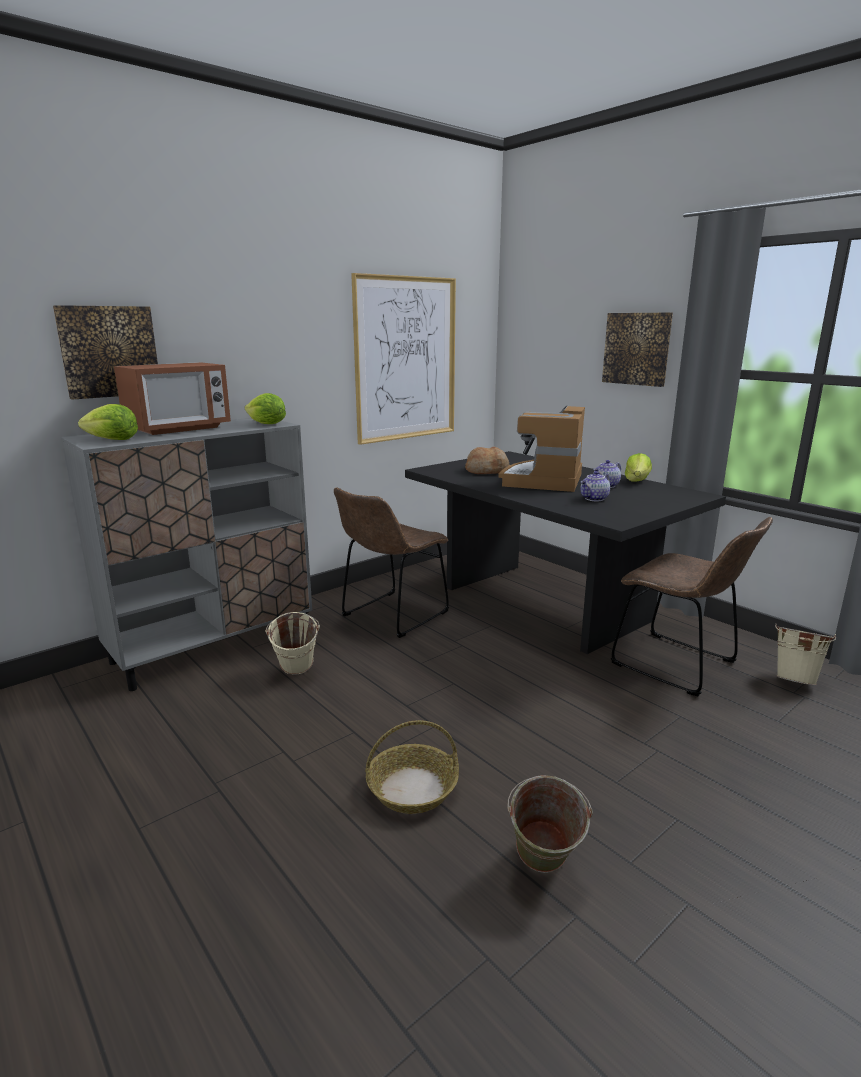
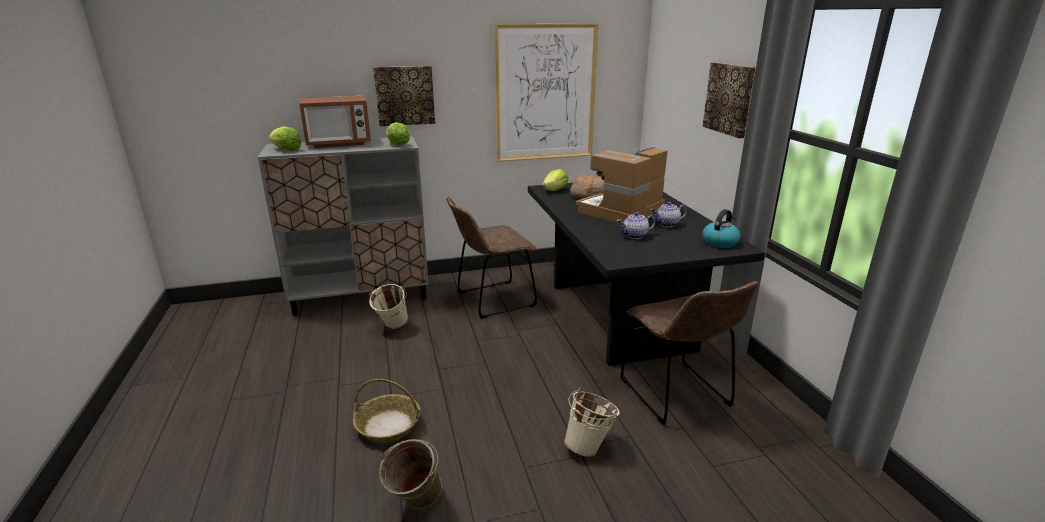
camera: 25 degrees right, 5 degrees up
(109, 351) = (300, 87): picture -> picture (404, 95)
(637, 481) = (704, 223): lettuce -> lettuce (555, 190)
(677, 493) = (720, 242): none -> kettle
(795, 680) = (774, 437): beige bucket -> beige bucket (590, 446)

